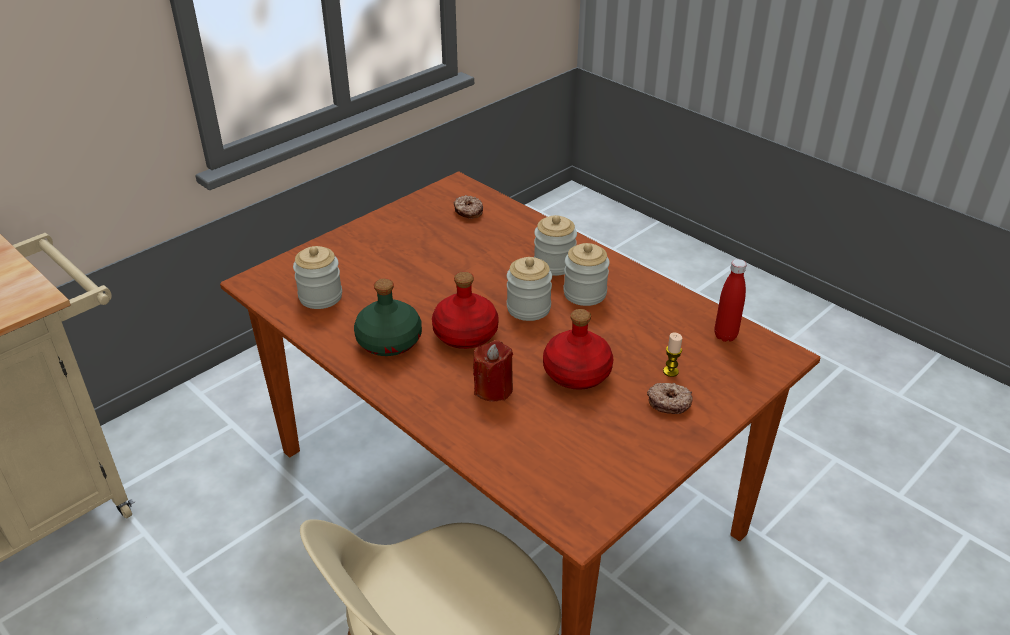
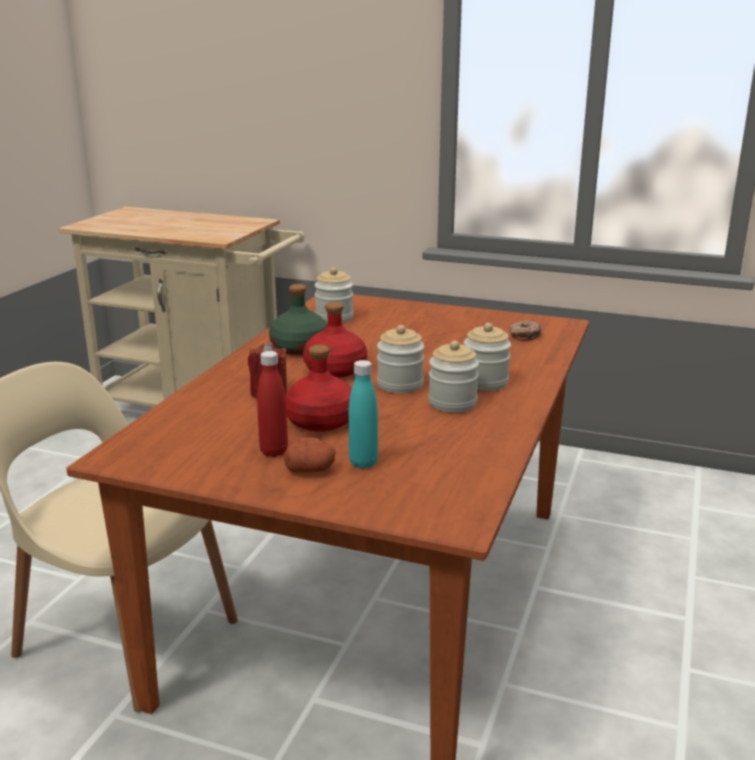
camera: 65 degrees right, 15 degrees down
(669, 402) = (311, 469): donut -> potato
(670, 371) = (363, 463): candle -> turquoise bottle
(725, 336) = (459, 483): red bottle -> red bottle (274, 451)

